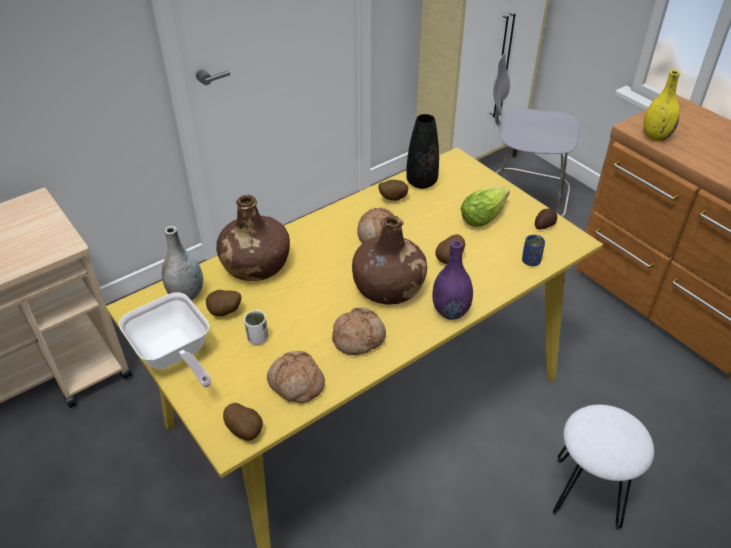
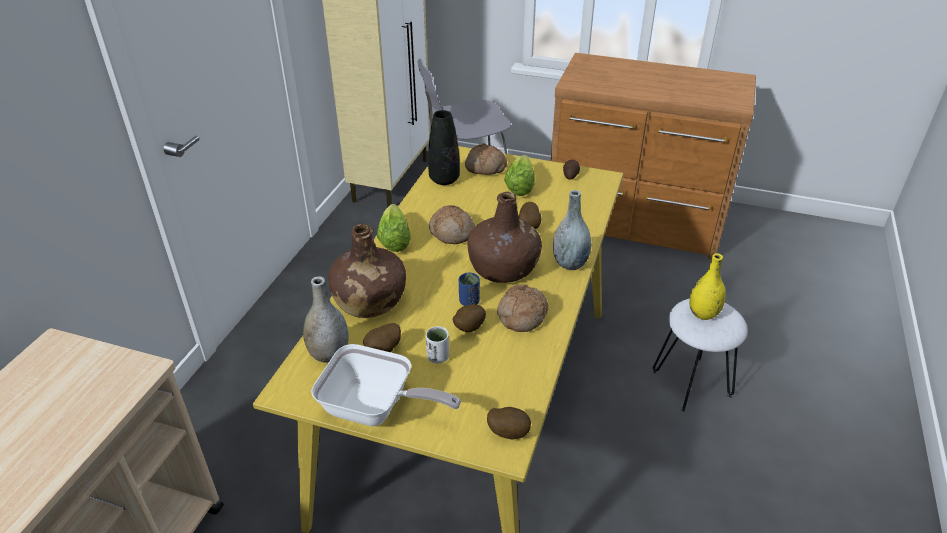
camera: 35 degrees left, 5 degrees down
(295, 384) = (509, 375): bread -> bread (485, 168)
(327, 219) = (395, 238): none -> lettuce
(392, 198) = (433, 200): potato -> potato (468, 328)
(450, 311) = (570, 264): purple vase -> grey vase
(531, 261) = (588, 204): blue cup -> blue cup (469, 301)
(655, 136) = (592, 84): yellow vase -> yellow vase (703, 314)

